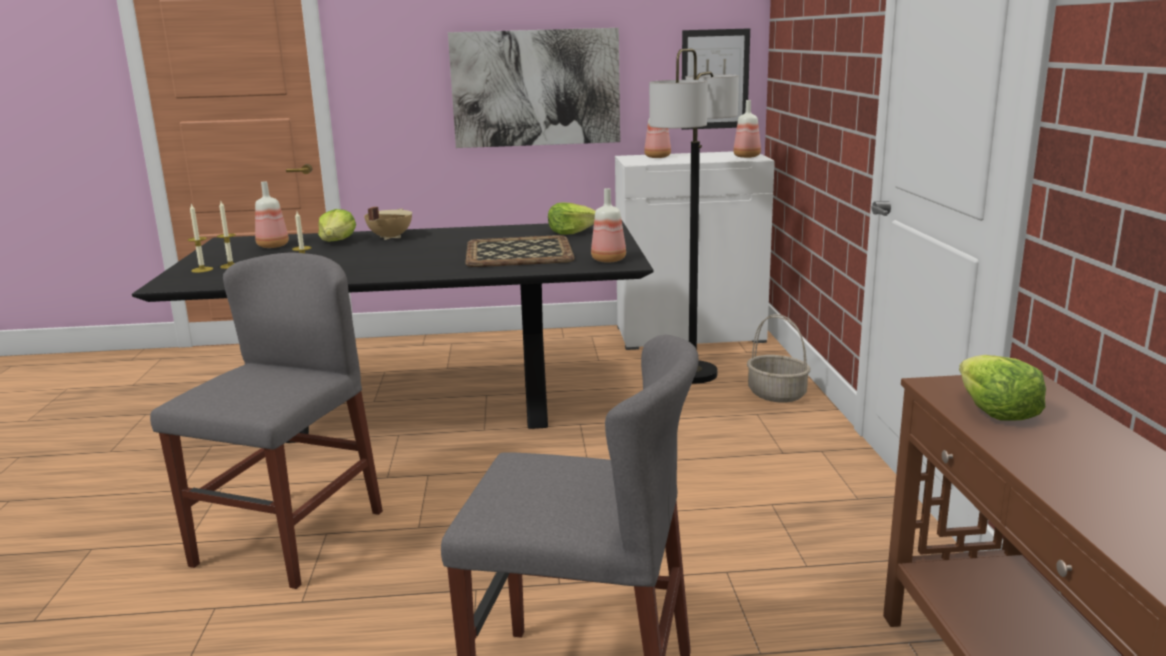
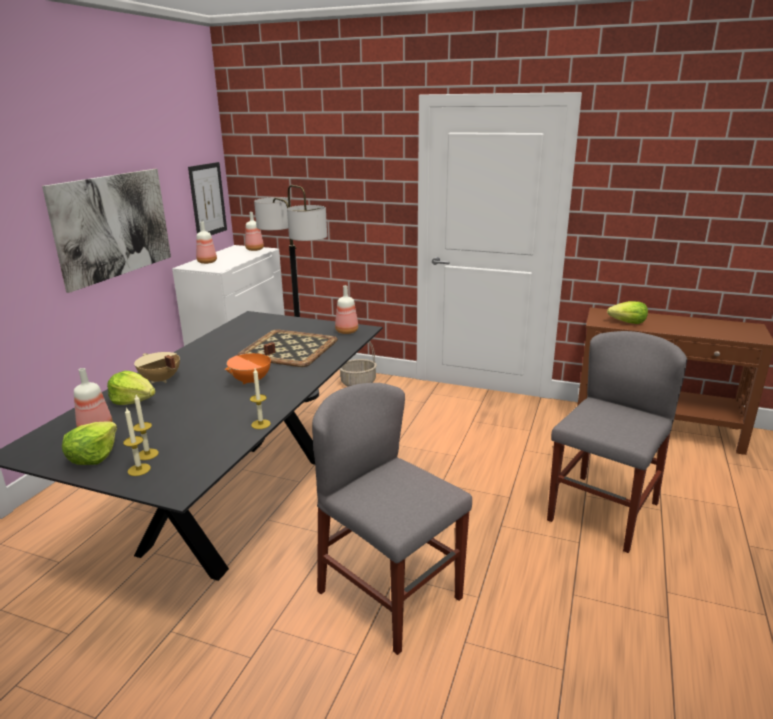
camera: 65 degrees left, 5 degrees up
(411, 259) = (251, 381): none -> orange cooking pot
(571, 232) = (258, 327): lettuce -> lettuce (93, 456)

